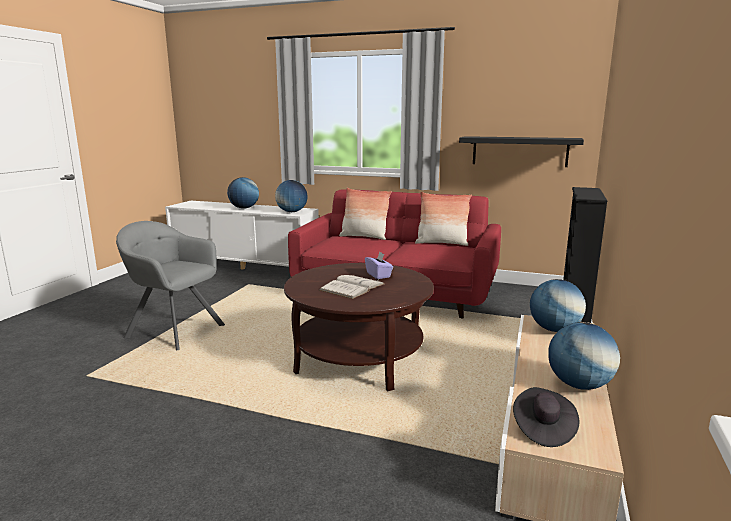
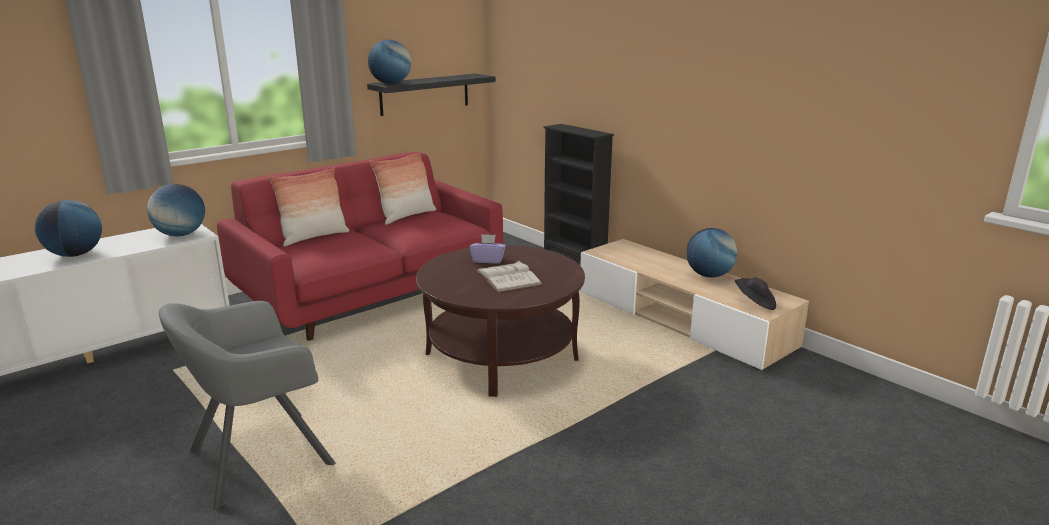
camera: 60 degrees left, 5 degrees up
(554, 329) = (621, 252): globe -> globe (390, 83)

